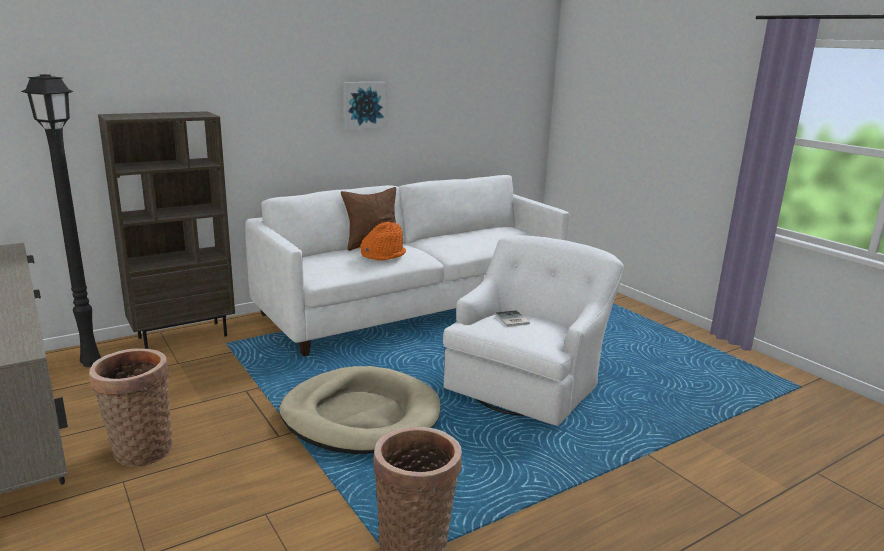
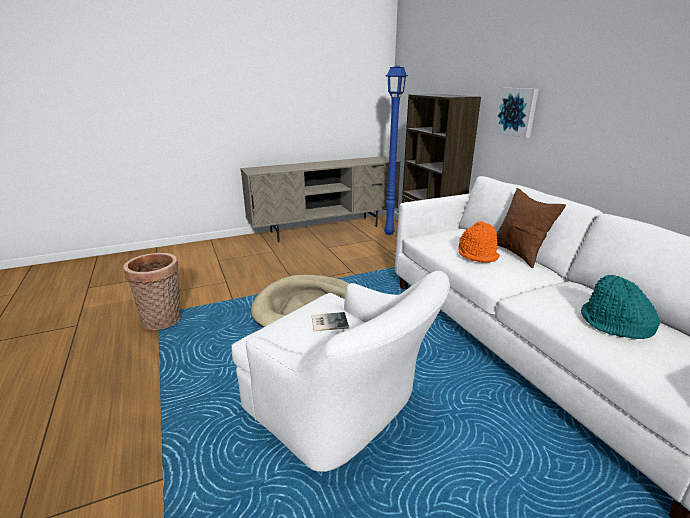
camera: 100 degrees right, 5 degrees up
(91, 363) = (390, 233): black floor lamp -> blue floor lamp
(140, 450) = (297, 252): basket -> none
(364, 105) = (620, 103): picture -> picture (516, 112)
(484, 237) = (614, 325): none -> turquoise hat

